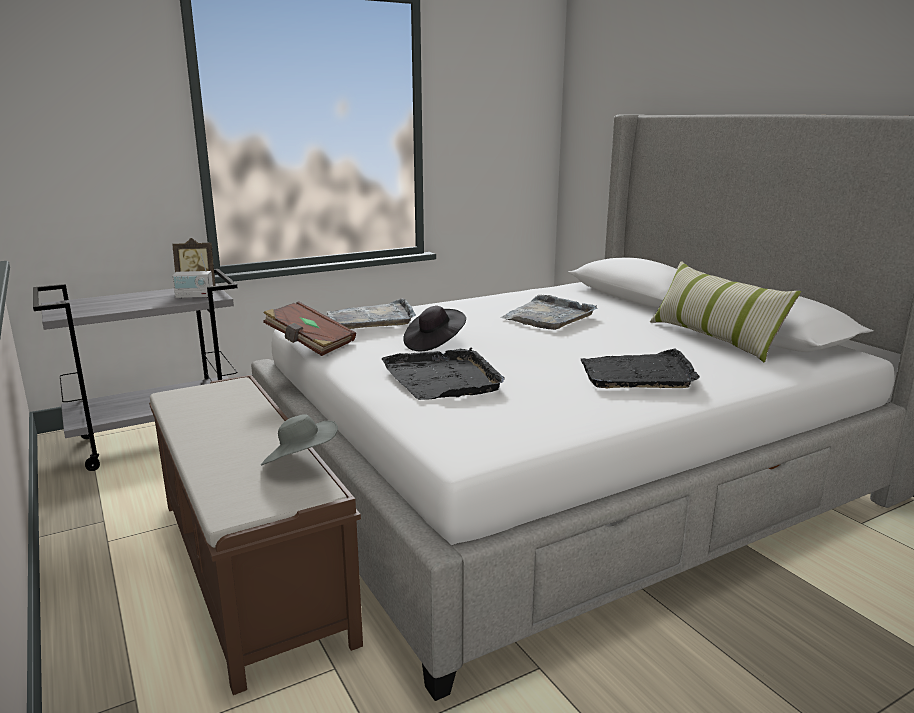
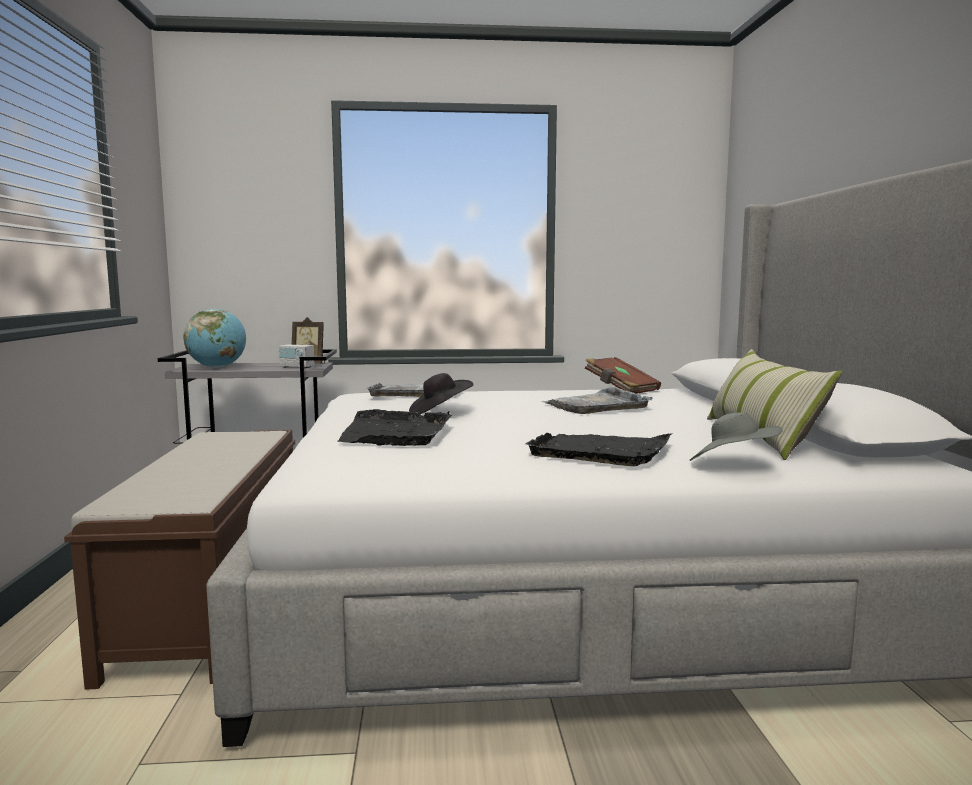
camera: 25 degrees right, 10 degrees down
(97, 307) = (217, 367): none -> globe
(301, 462) = (218, 485): grey hat -> grey hat (732, 465)
(310, 344) = (334, 403): brown book -> brown book (620, 389)

